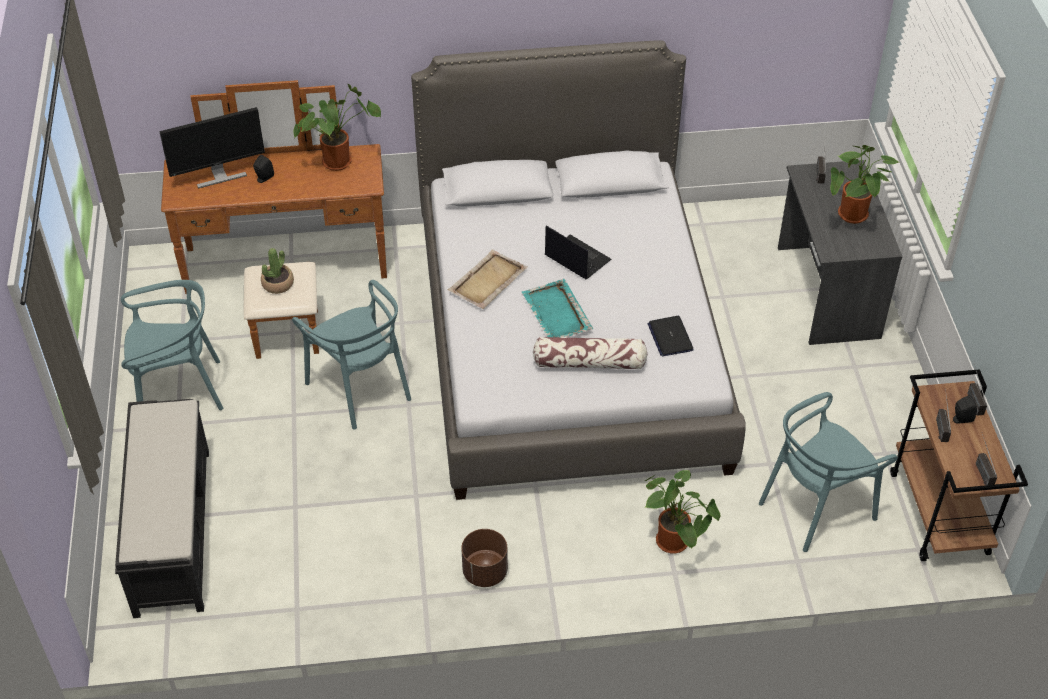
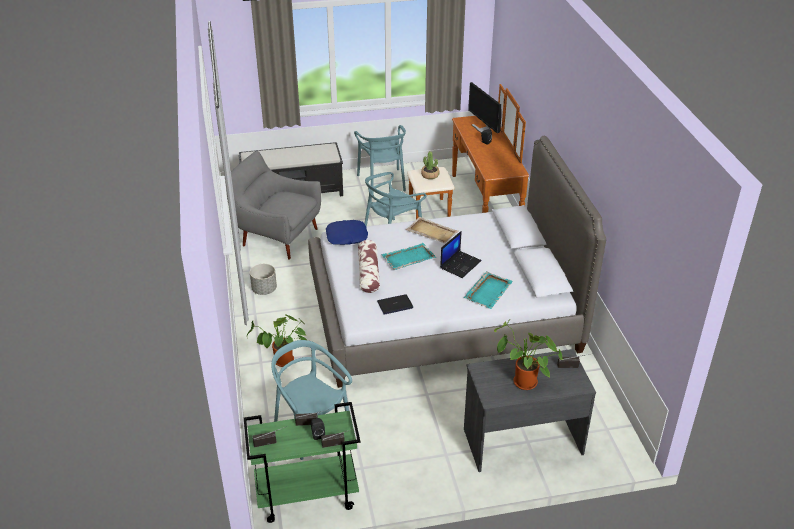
camera: 85 degrees right, 10 degrees down
(322, 556) = (276, 236): none -> grey armchair
(339, 160) = (508, 163): potted plant -> none
(484, 572) = (264, 289): brown planter -> grey planter
(486, 386) = (346, 237): none -> blue pillow
(642, 236) = (488, 291): none -> turquoise tray
(940, 514) = (306, 496): brown cart -> green cart

